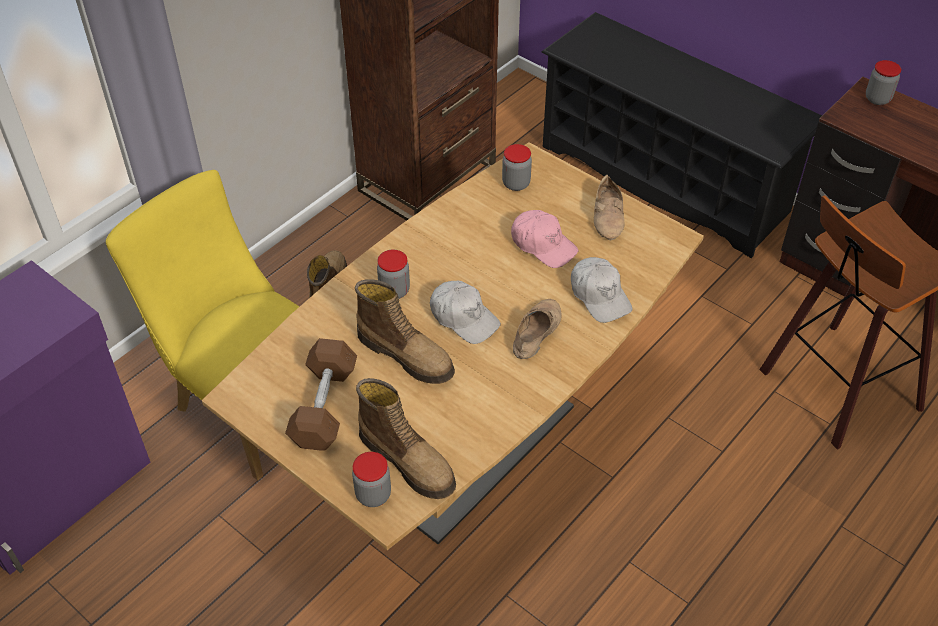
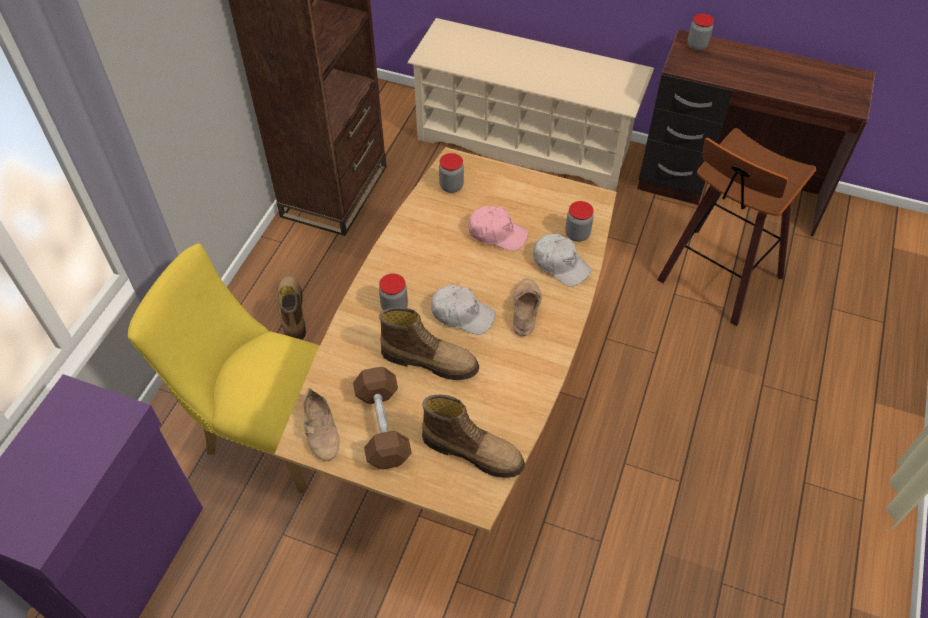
camera: 20 degrees left, 5 degrees up
(373, 495) = (458, 489): jar -> jar (577, 234)
(609, 216) = (538, 194): beige shoe -> beige shoe (323, 429)
(665, 179) = (525, 143): black shoe rack -> beige shoe rack

